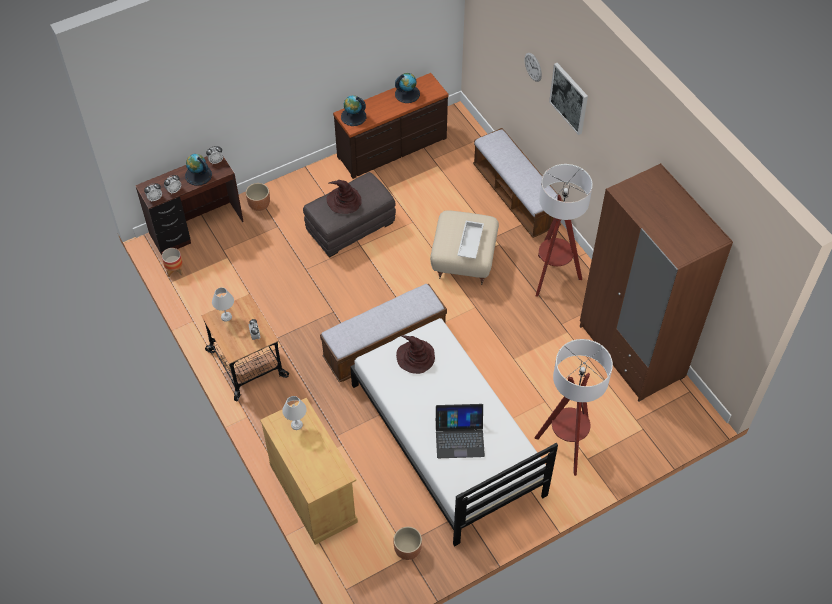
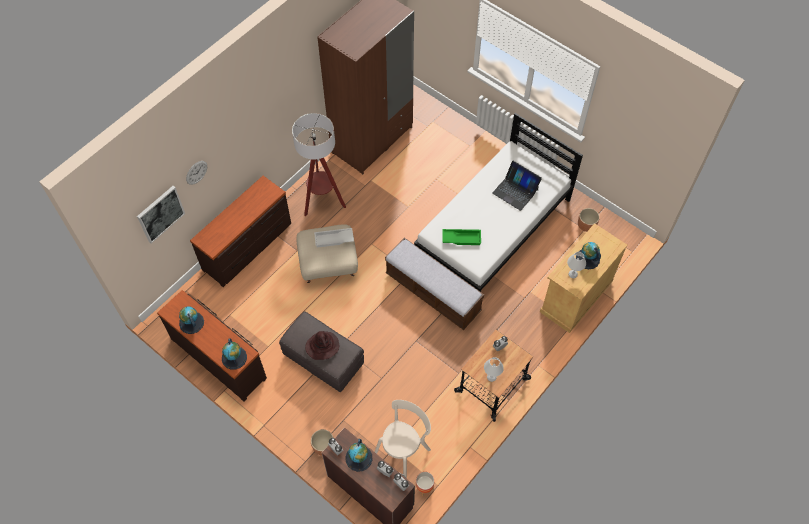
camera: 110 degrees left, 5 degrees up
(222, 266) = (404, 449): none -> beige chair
(309, 449) = (587, 258): none -> globe
(416, 357) = (461, 238): brown hat -> green tray
(459, 437) = (515, 191): laptop -> laptop turned 150 degrees clockwise
(515, 197) = (248, 247): bench -> brown dresser
(566, 446) = (466, 159): floor lamp -> none
(569, 98) = (235, 131): picture -> picture (160, 214)

